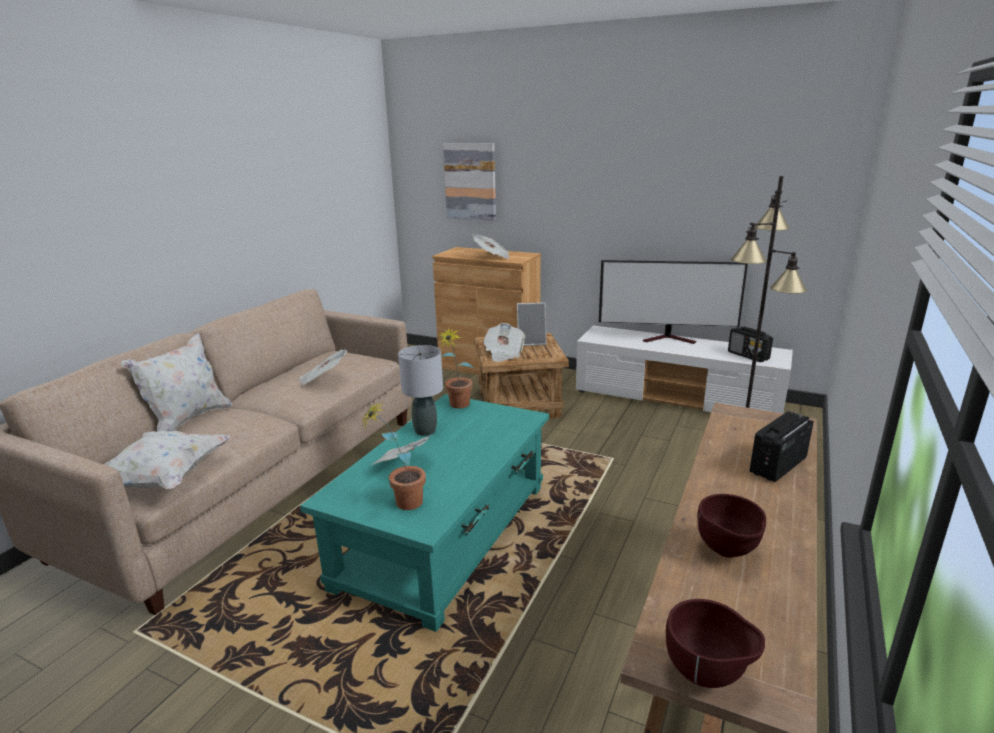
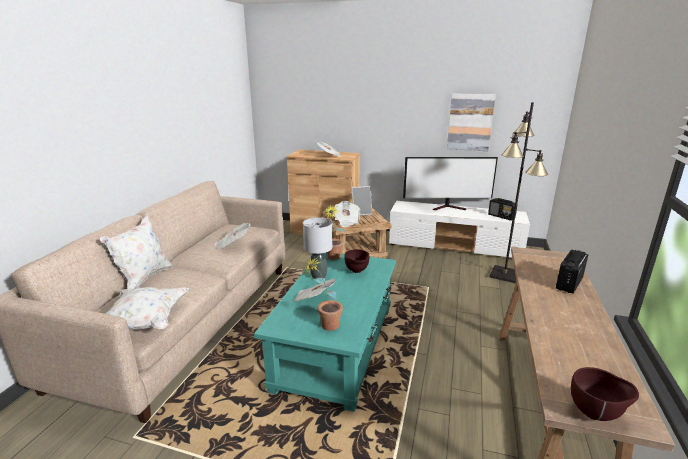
camera: 10 degrees left, 0 degrees up
(470, 181) = (310, 104): picture -> picture (470, 122)
(727, 553) = (568, 339): brown bowl -> brown bowl (357, 271)

